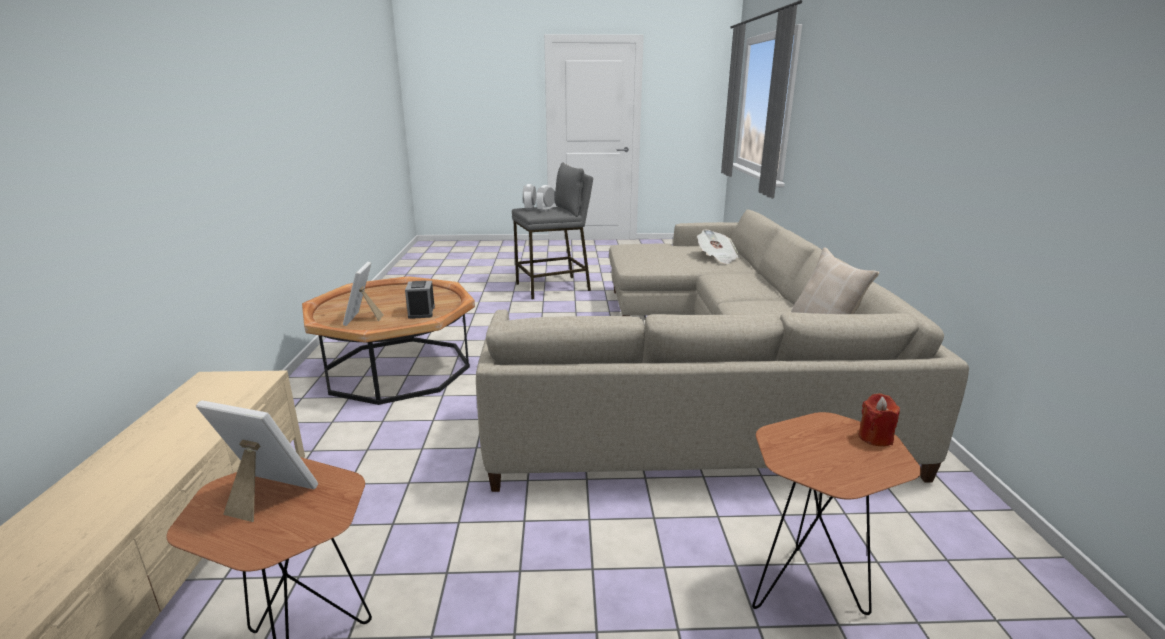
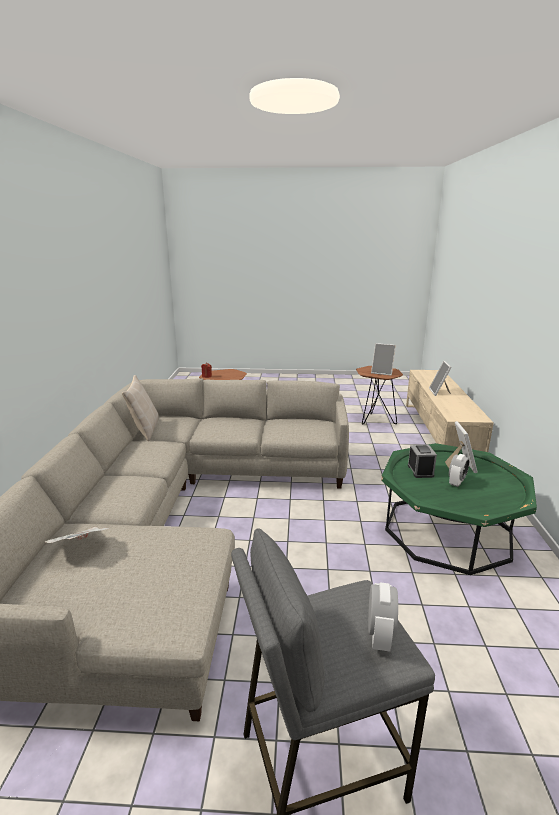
camera: 175 degrees left, 0 degrees up
(147, 472) = (439, 392): none -> picture frame
(397, 369) = (448, 531): brown coffee table -> green coffee table
(546, 210) = (339, 618): alarm clock -> alarm clock (456, 482)

